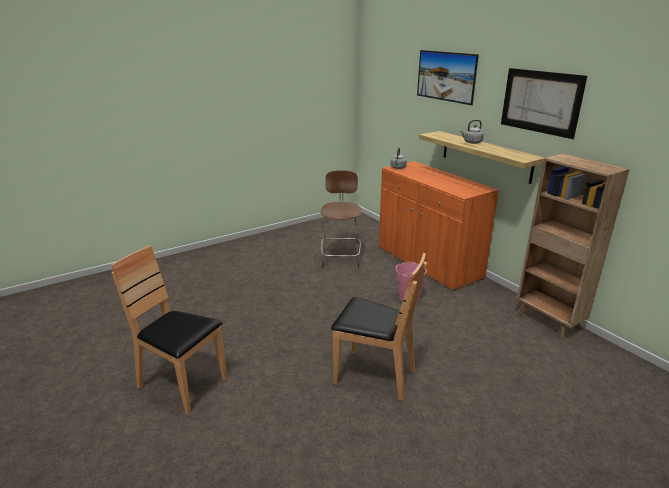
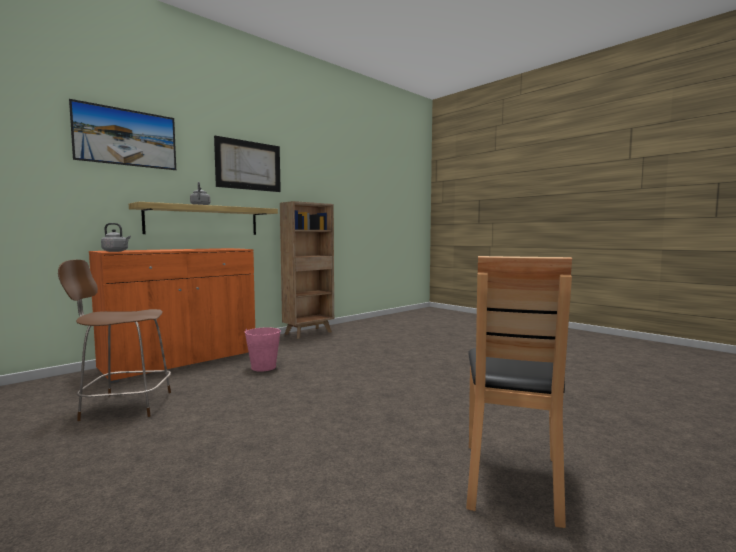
camera: 100 degrees left, 20 degrees down
(374, 375) = (406, 376): brown chair -> none

